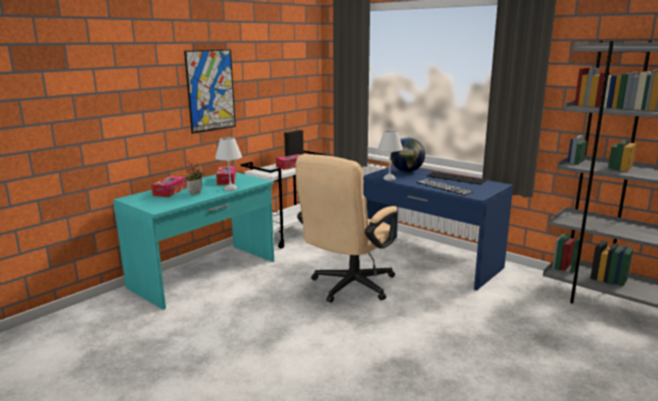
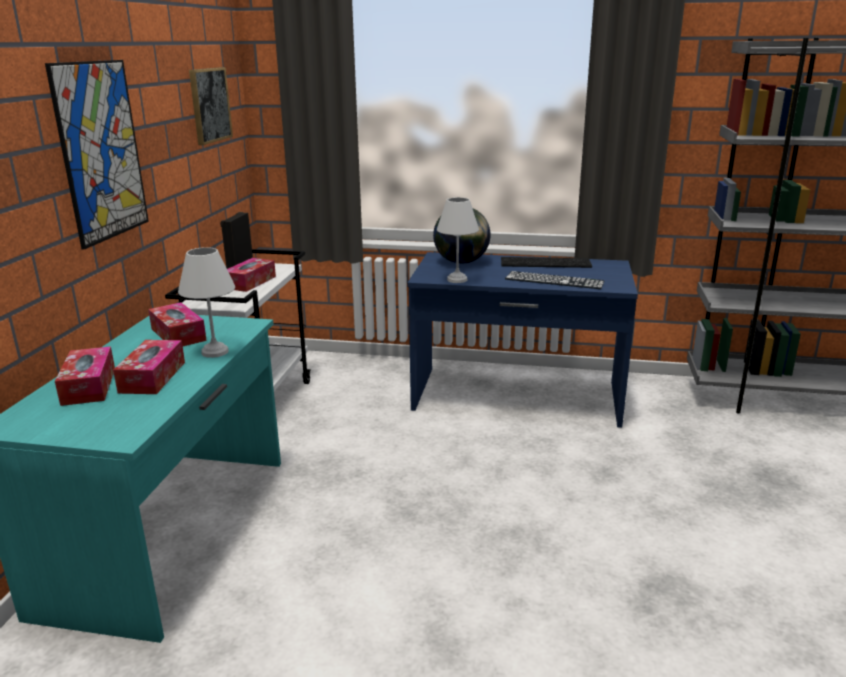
camera: 30 degrees left, 5 degrees up
(195, 193) = (152, 377): potted plant -> tissue box
(291, 73) = (209, 105): none -> picture
(348, 287) = (452, 477): beige office chair -> none

